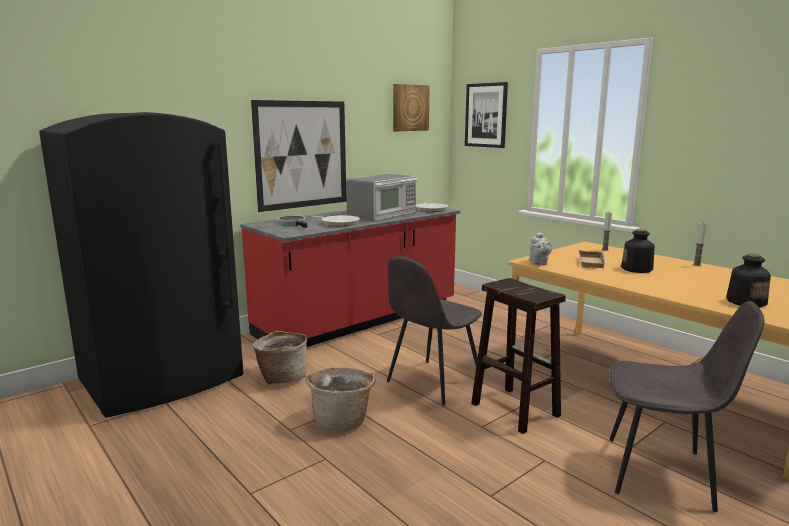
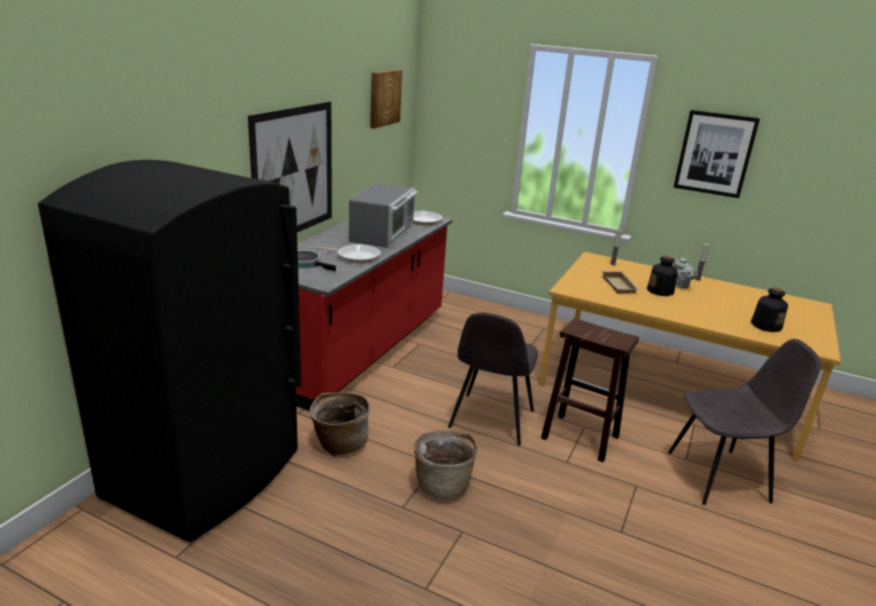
camera: 25 degrees left, 10 degrees up
(486, 115) = (463, 106): picture -> picture (715, 153)
(538, 263) = (578, 292): grey teapot -> grey teapot (680, 286)

